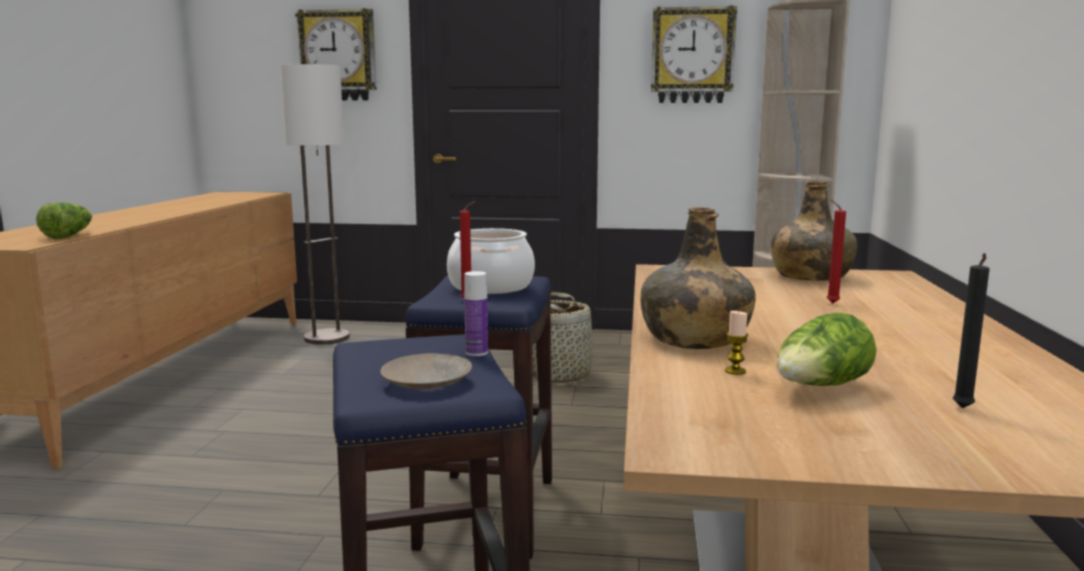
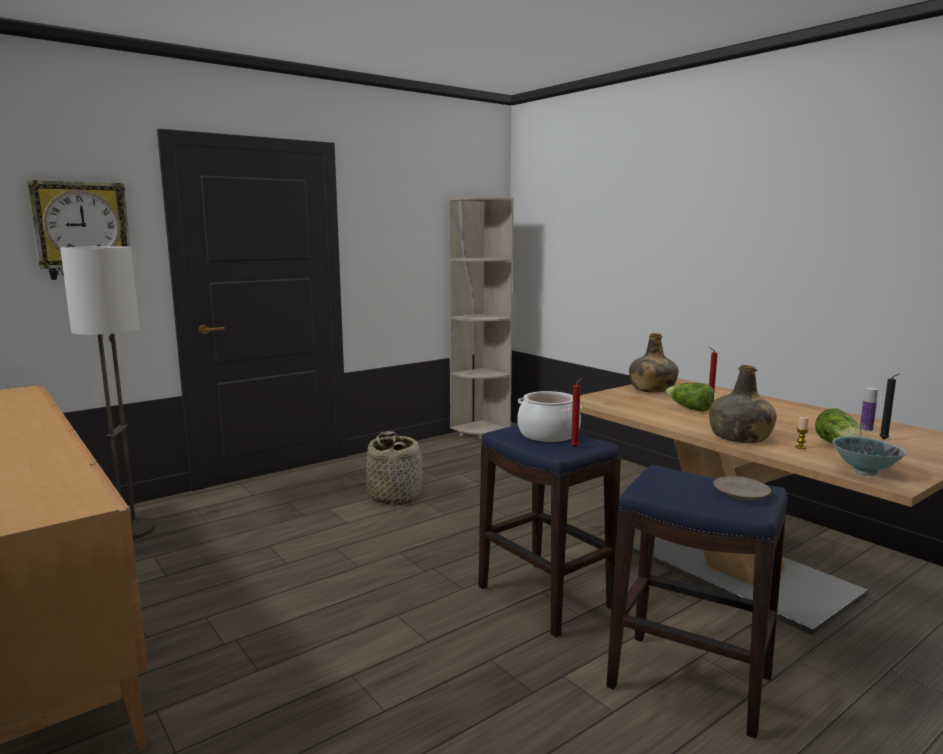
camera: 45 degrees left, 0 degrees up
(68, 236) = (72, 484): lettuce -> lettuce (689, 408)
(476, 353) = (694, 474): bottle -> bottle (866, 429)
(692, 55) = (403, 232): wall clock -> none
(697, 421) = (864, 472): none -> bowl

